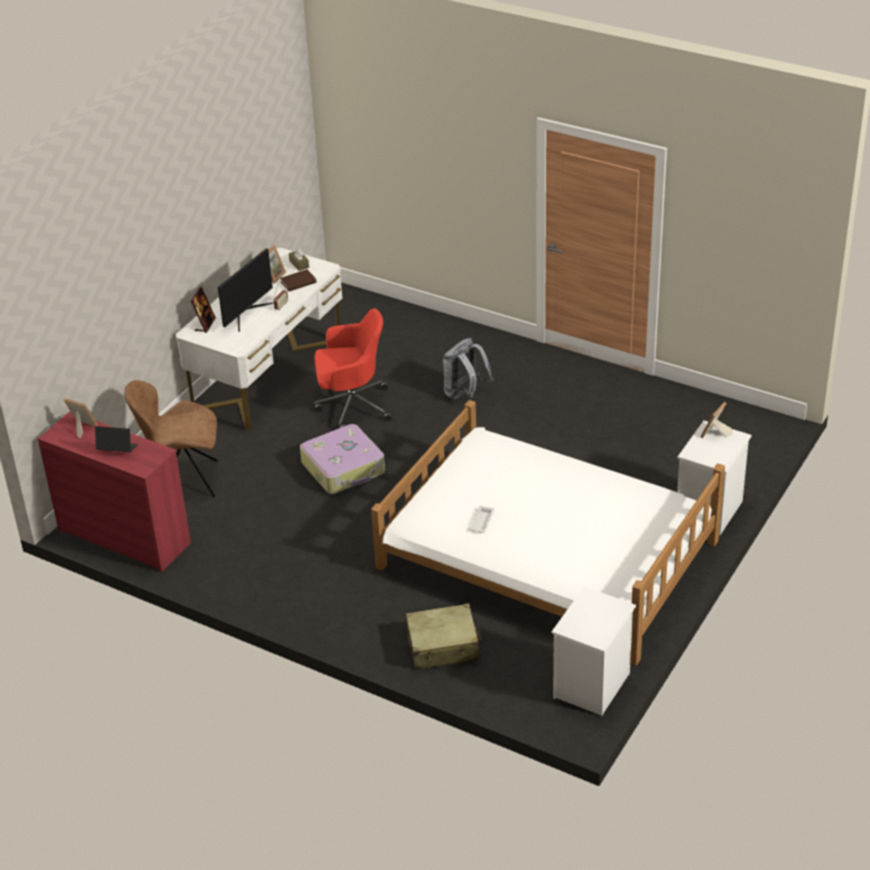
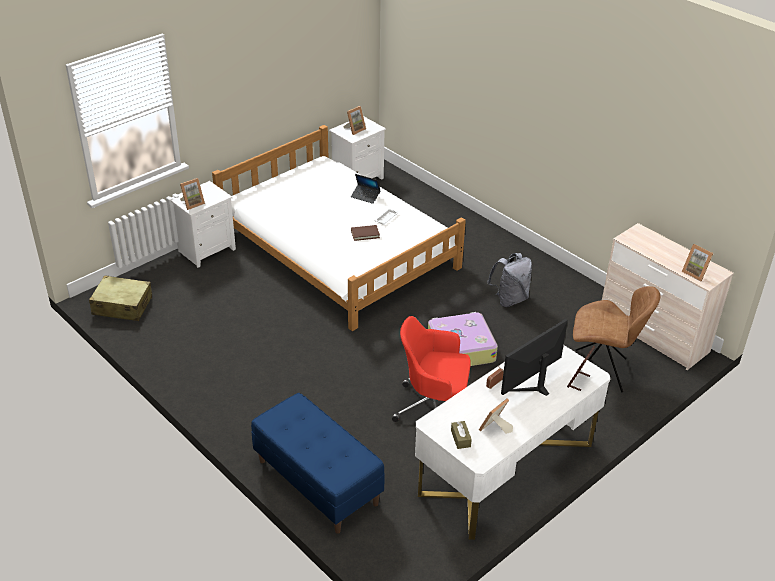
camera: 165 degrees left, 0 degrees up
(117, 450) = (662, 248): laptop -> laptop (365, 196)
(125, 536) = (652, 335): red dresser -> beige dresser
(298, 282) = (468, 411): brown book -> brown book (365, 234)
(430, 330) = (316, 482): none -> blue bench
(443, 646) = (435, 215): beige suitcase -> beige suitcase (122, 306)
(465, 394) = (324, 393): grey backpack -> grey backpack (509, 299)
(596, 614) = (354, 129): none -> picture frame

